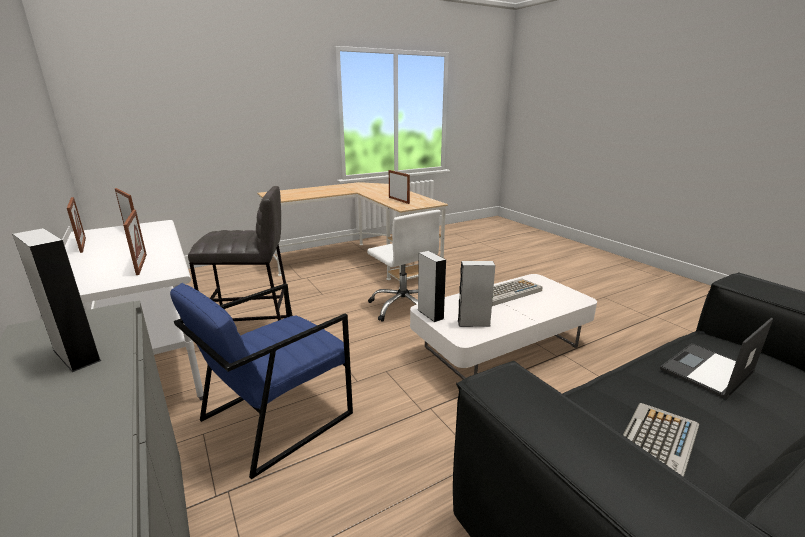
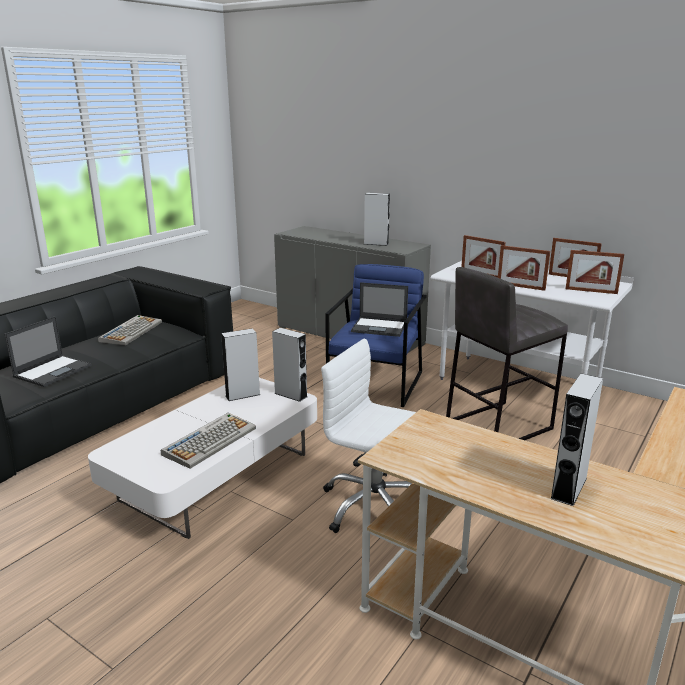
camera: 155 degrees right, 0 degrees up
(272, 337) = (380, 327): none -> laptop
(384, 192) = (569, 488): none -> grey speaker
(398, 200) = (475, 450): picture frame -> picture frame (520, 286)

